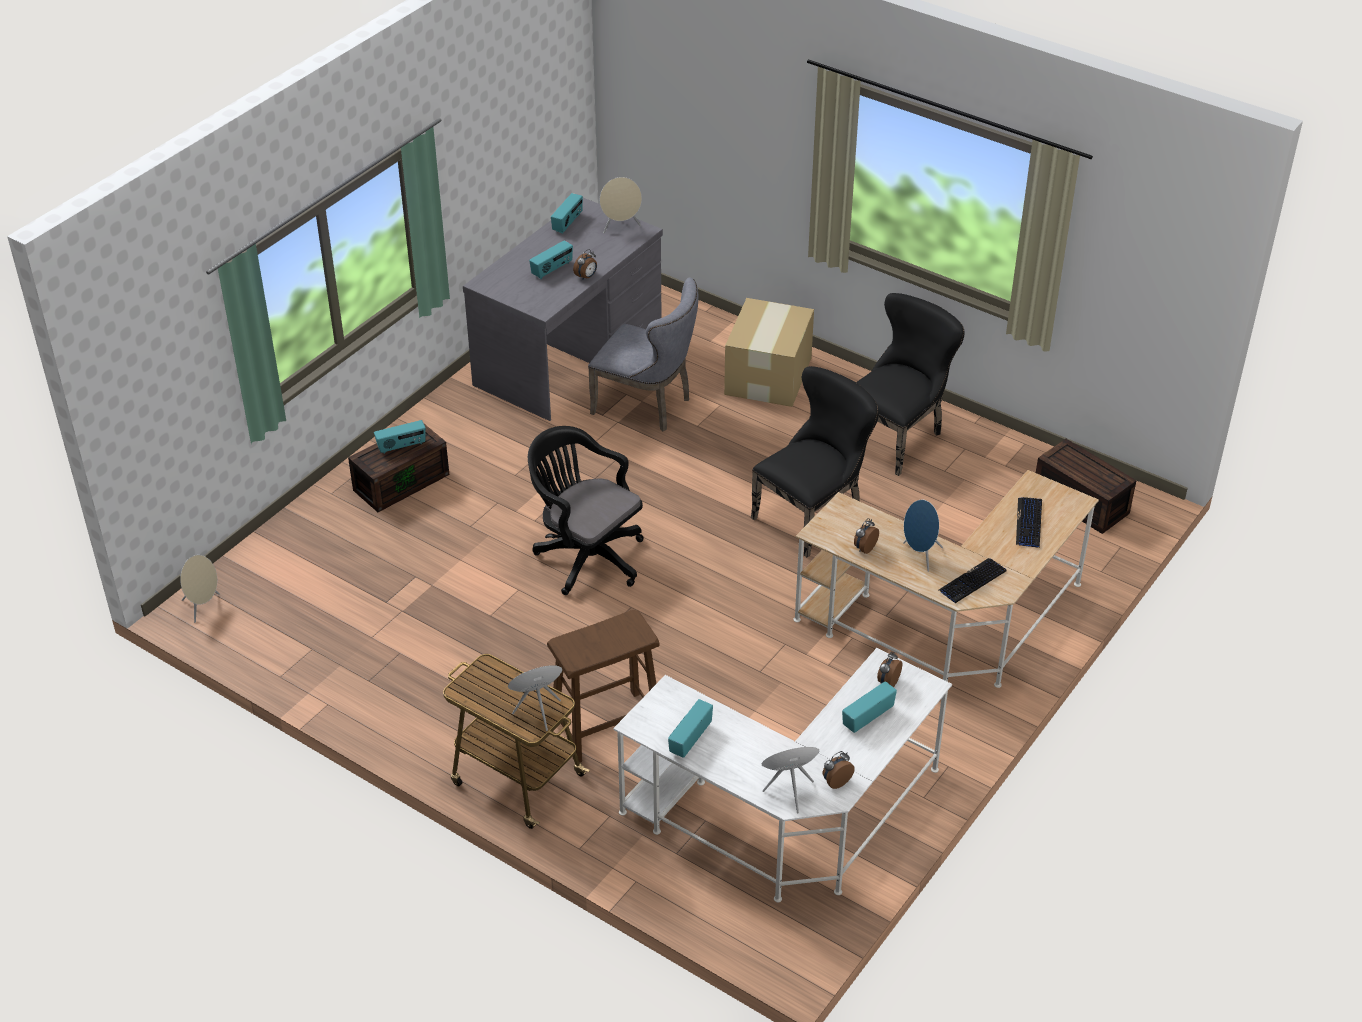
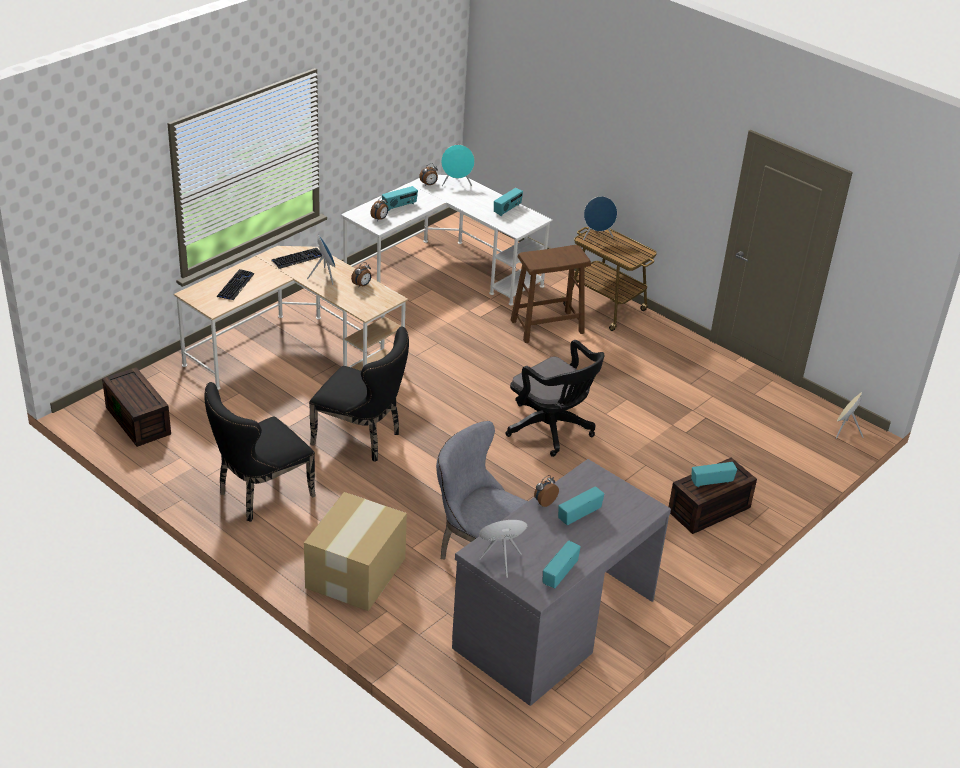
camera: 175 degrees left, 5 degrees down
(813, 514) = (362, 438): black chair -> black chair turned 120 degrees counterclockwise

